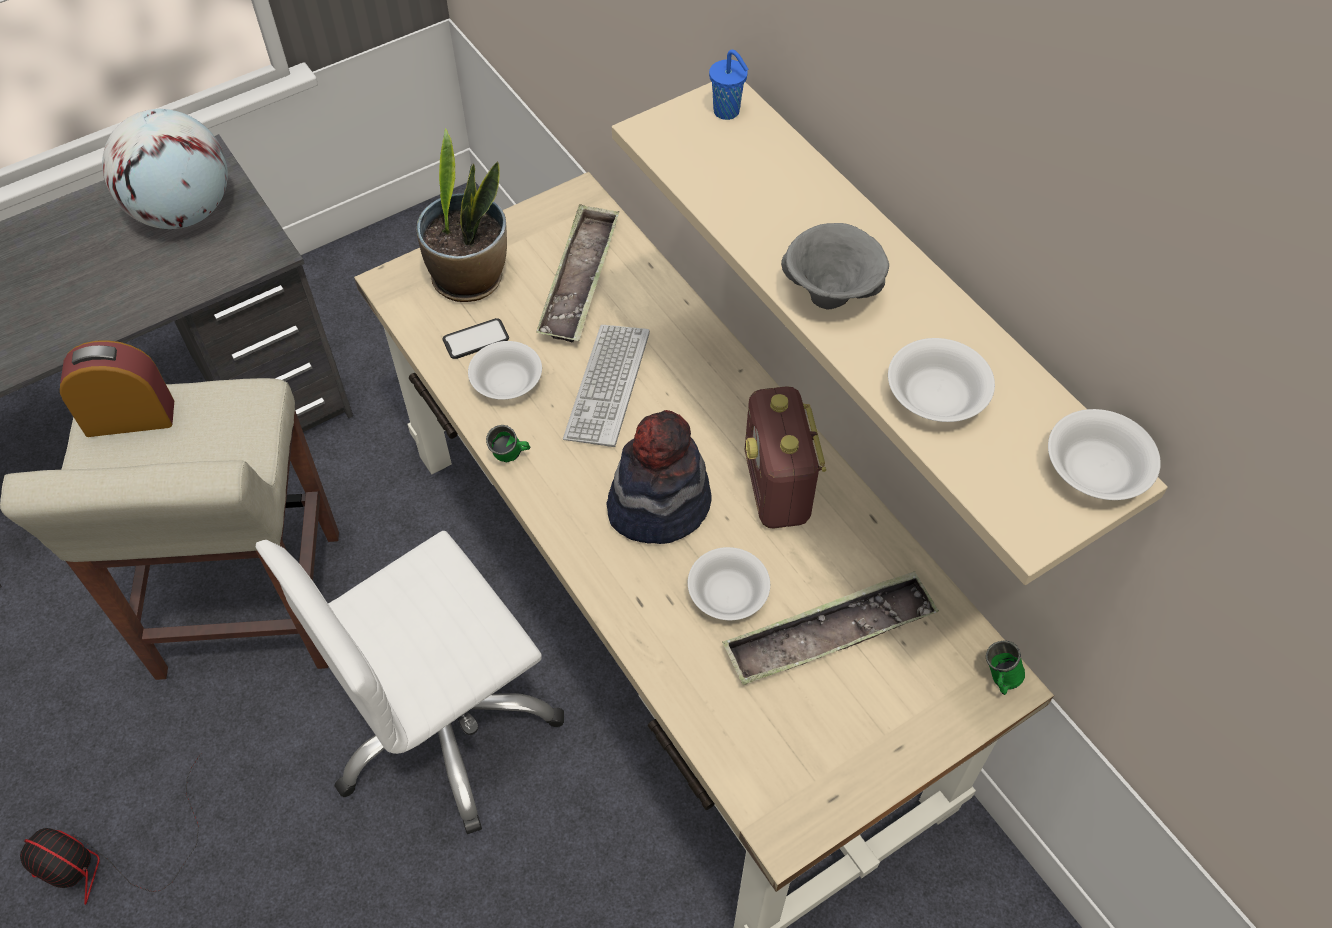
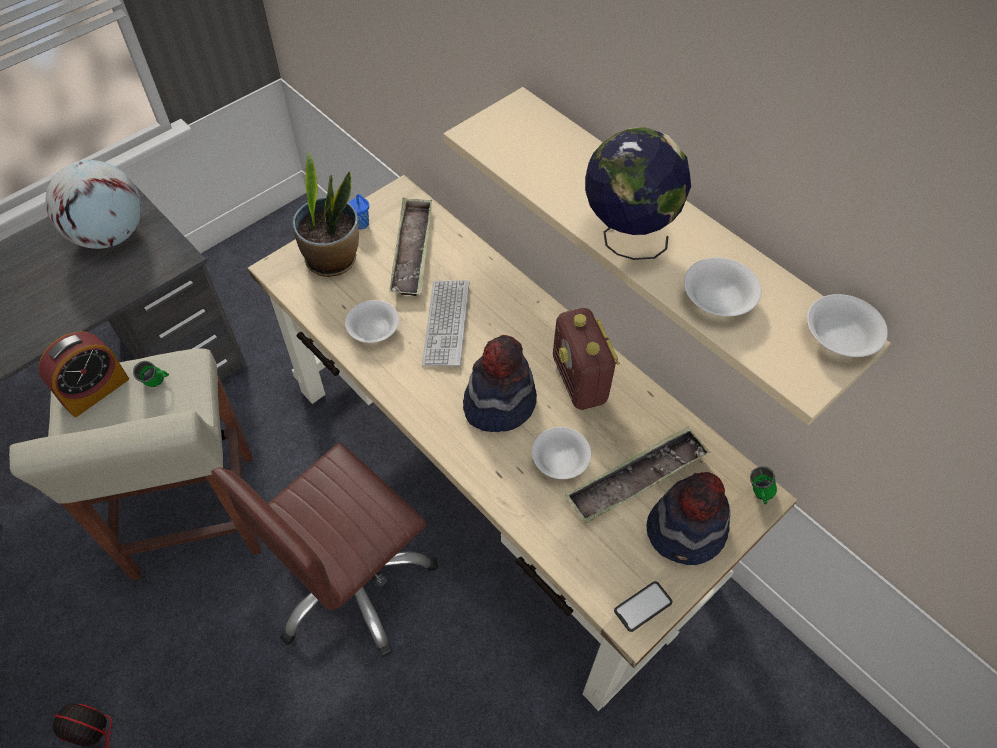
camera: 10 degrees left, 0 degrees up
(130, 417) = (95, 390): alarm clock -> alarm clock turned 150 degrees clockwise
(444, 724) = (352, 581): white office chair -> brown office chair
(476, 339) = (345, 302): phone -> phone (643, 606)
(511, 457) = (387, 383): green mug -> green mug (157, 383)
(728, 112) = (524, 115): blue cup -> blue cup (362, 224)
(828, 297) = (626, 238): grey bowl -> globe
(885, 716) = (686, 531): none -> hat

